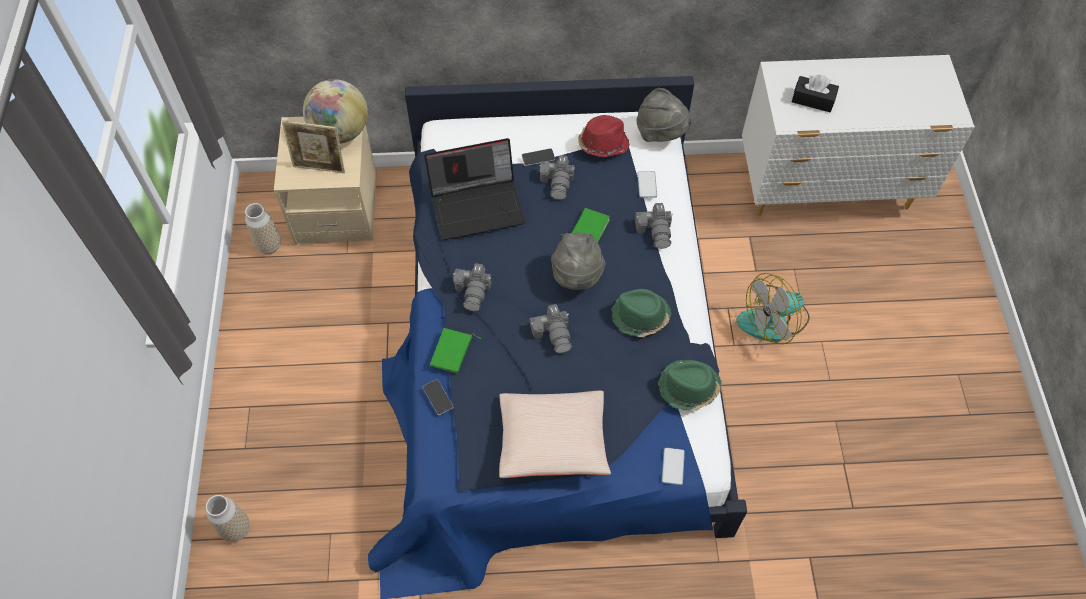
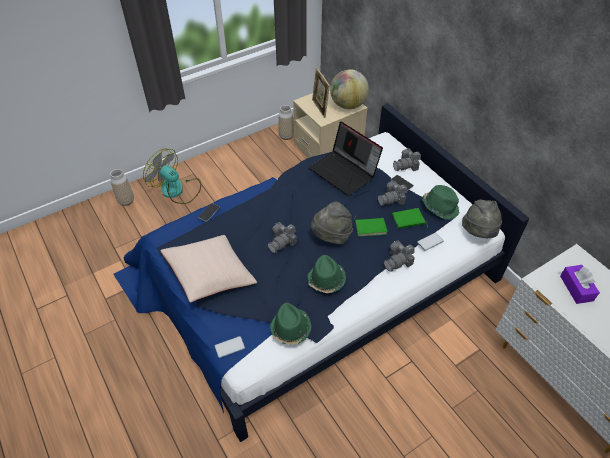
camera: 60 degrees right, 10 degrees down
(452, 352) = (241, 205): green book -> green book (408, 220)
(473, 291) = (285, 195): camera -> camera (406, 166)
(602, 144) = (440, 207): red hat -> green hat
(773, 320) = (424, 395): fan -> fan (177, 190)
(813, 100) = (576, 288): black tissue box -> purple tissue box

